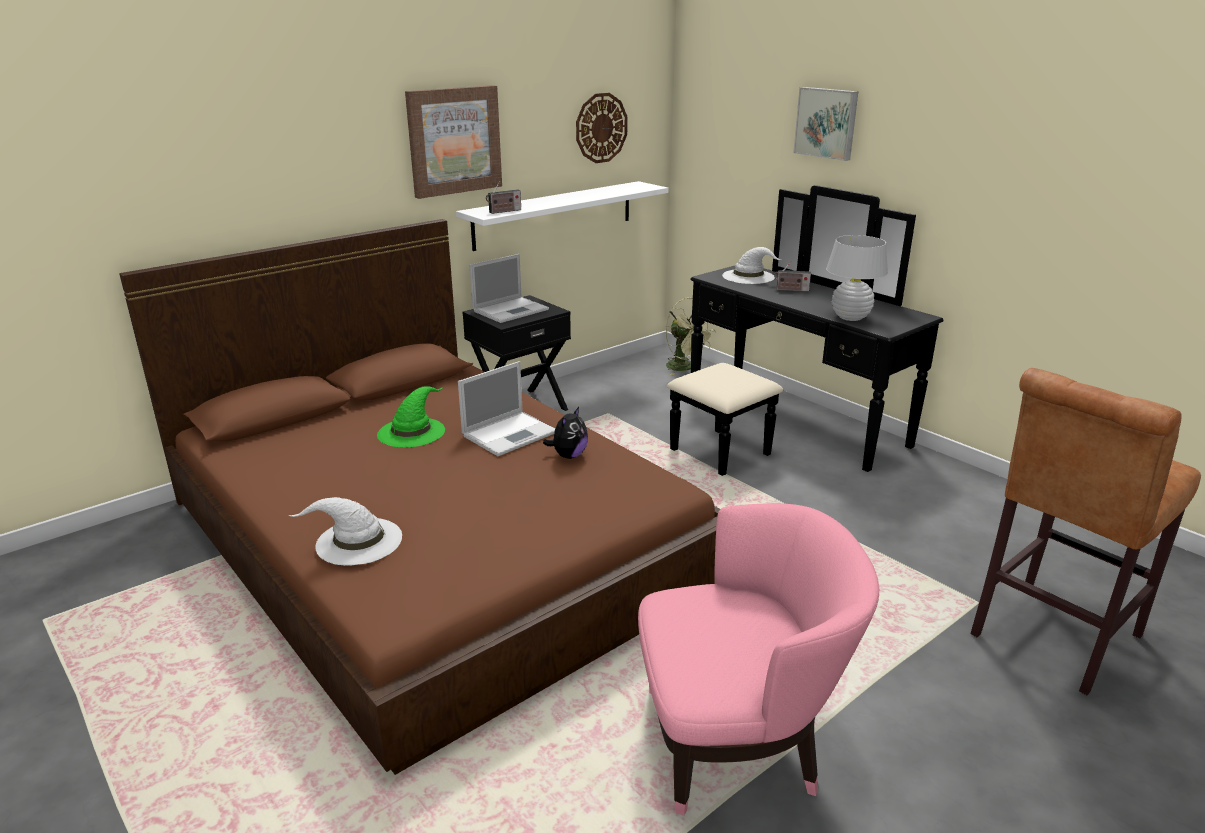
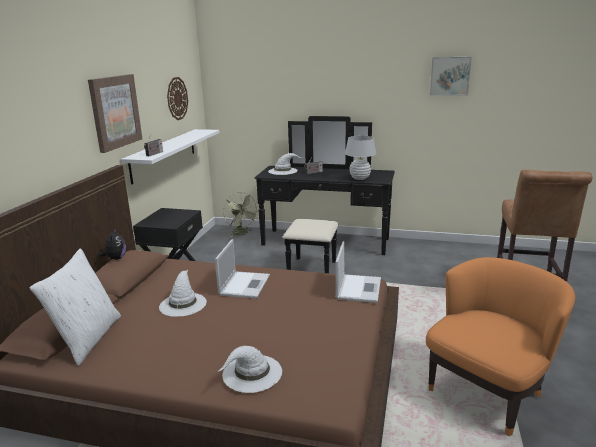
camera: 35 degrees left, 5 degrees down
(277, 435) = (87, 338): none -> white pillow
(412, 431) = (183, 304): green hat -> white hat
(511, 310) = (164, 217): laptop -> laptop (358, 288)
(568, 455) = (293, 284): plush toy -> plush toy (116, 258)
(685, 368) = (242, 233): green fan -> green fan turned 45 degrees clockwise
(737, 743) = (488, 392): pink armchair -> orange armchair
(827, 123) = (310, 82): picture -> picture (450, 76)

